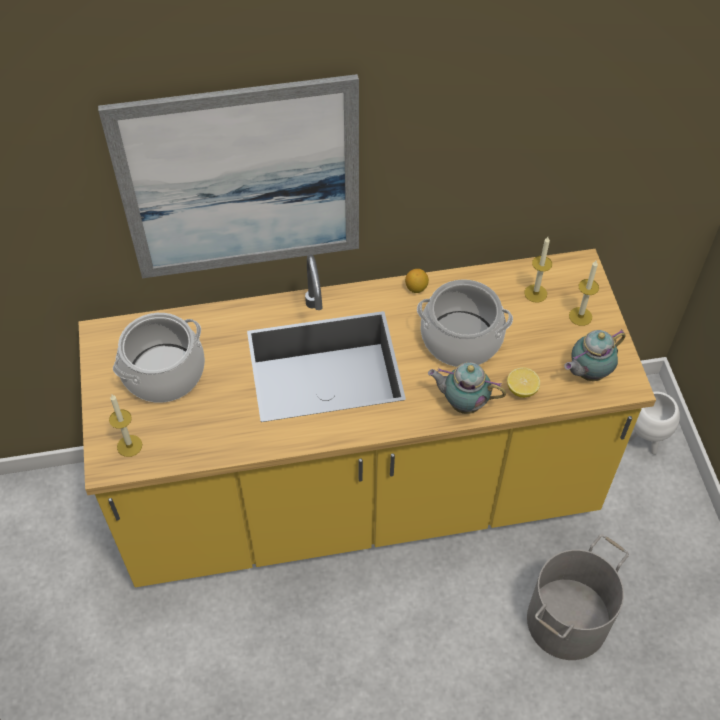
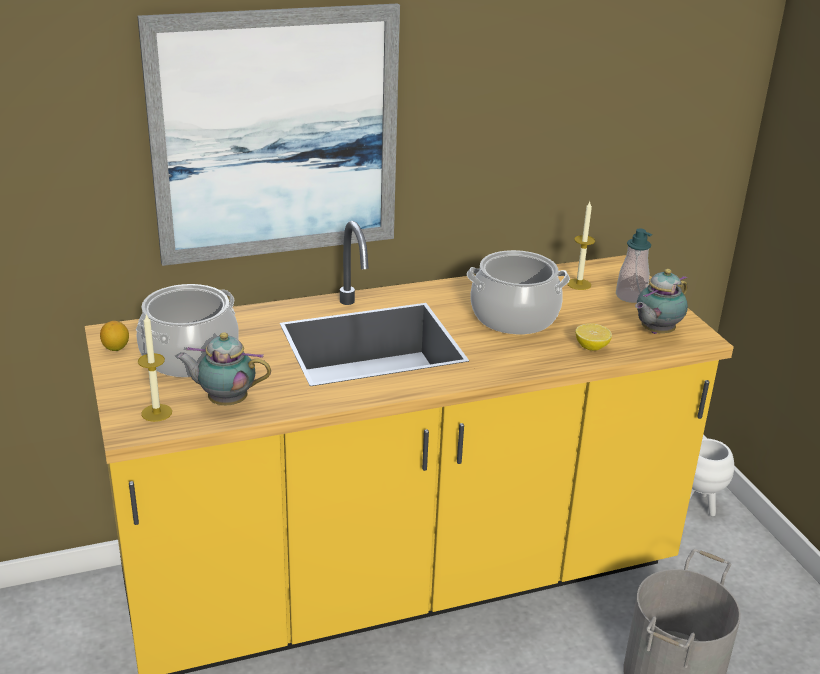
camera: 10 degrees left, 25 degrees down
(416, 288) = (455, 286): lemon -> lemon (116, 348)
(463, 403) = (532, 359): teapot -> teapot (225, 401)
(580, 316) = (630, 296): candle -> soap dispenser

